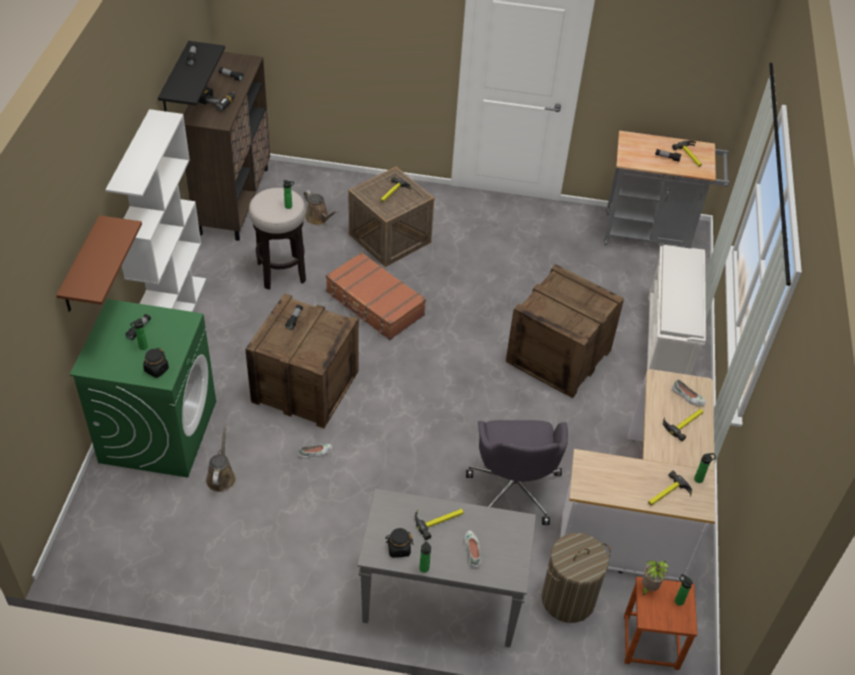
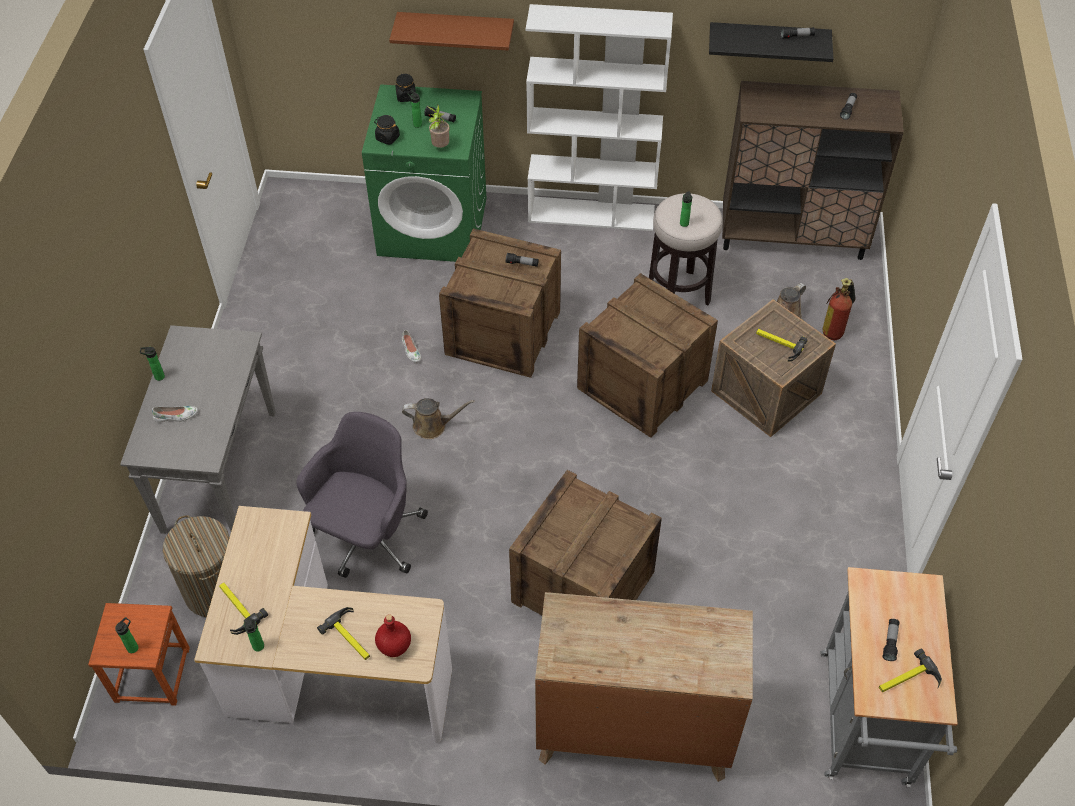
camera: 90 degrees right, 5 degrees up
(217, 101) = (794, 104): power drill -> none
(221, 476) = (378, 280): brown watering can -> brown watering can (433, 426)
(333, 194) = (835, 327): none -> fire extinguisher
(374, 304) = (643, 385): brown suitcase -> crate
(398, 549) = (185, 355): black jar -> black jar (406, 96)
(439, 520) = (217, 386): hammer -> none
(514, 488) = (367, 537): grey office chair -> grey office chair turned 120 degrees clockwise
(648, 588) = (154, 616): potted plant -> potted plant (440, 147)
(668, 341) = (633, 732): white shoe rack -> brown dresser
(687, 397) = (395, 645): white shoe -> red bottle

